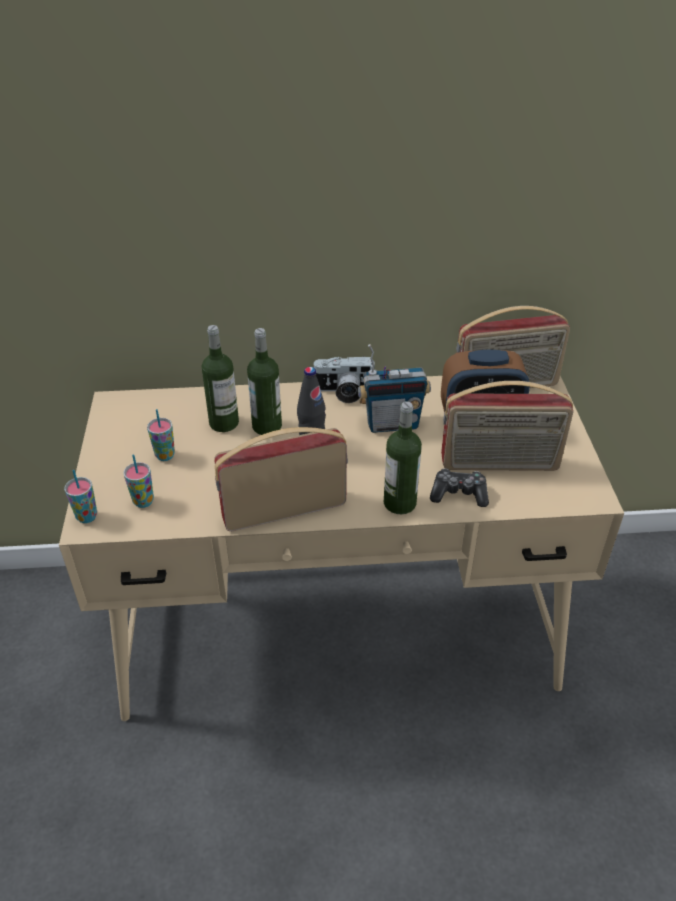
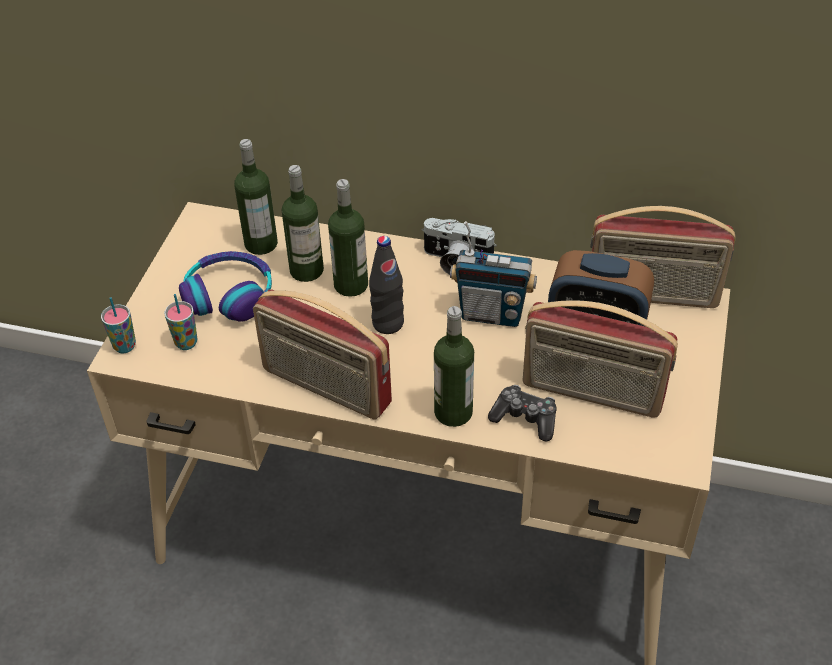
camera: 20 degrees right, 5 degrees up
(165, 455) = (229, 295): cup -> headphones
(175, 411) = (261, 244): none -> bottle
(284, 509) = (325, 388): radio -> radio turned 150 degrees counterclockwise

